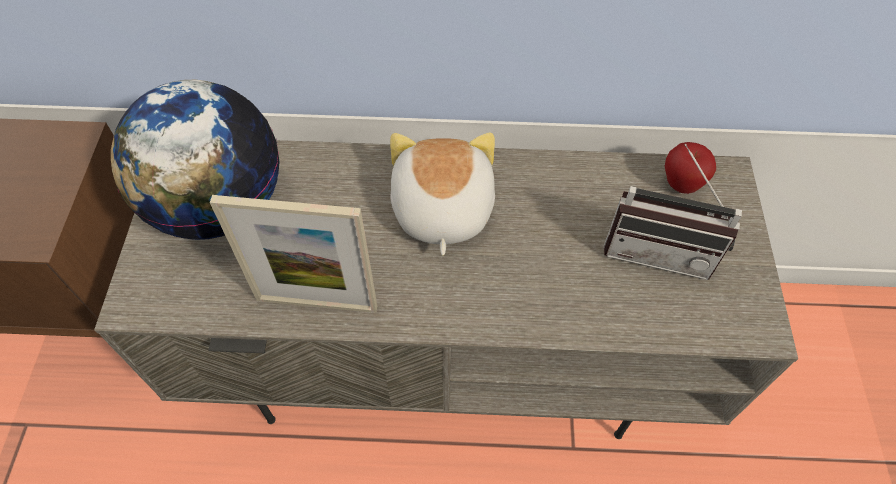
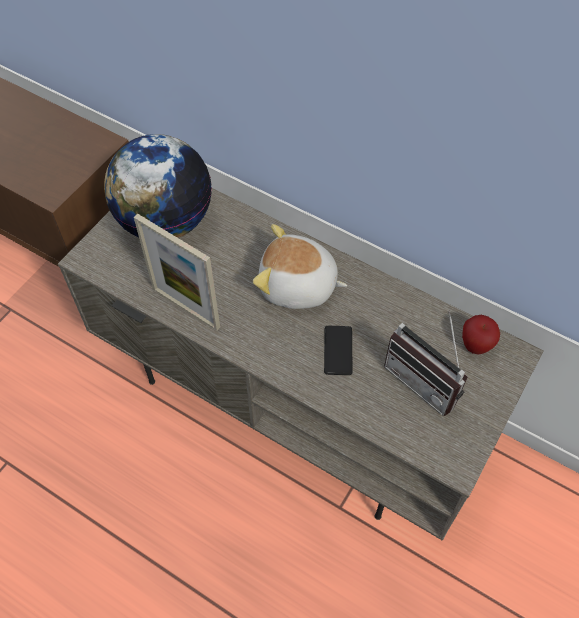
camera: 30 degrees right, 0 degrees up
(440, 210) = (297, 286): plush toy -> plush toy turned 105 degrees counterclockwise
(539, 263) = (338, 350): none -> phone

